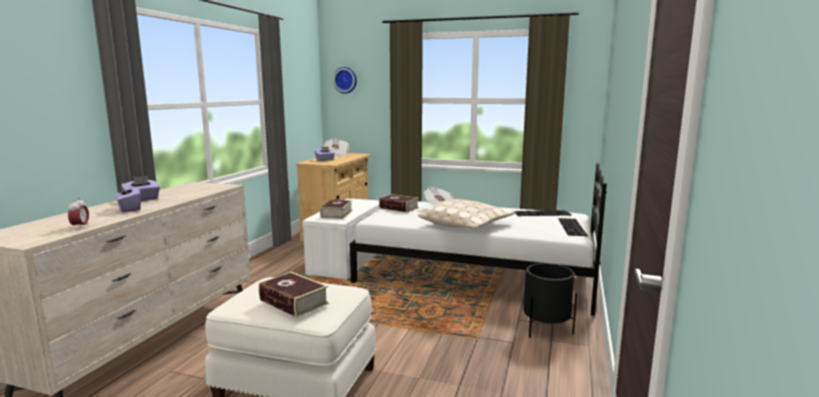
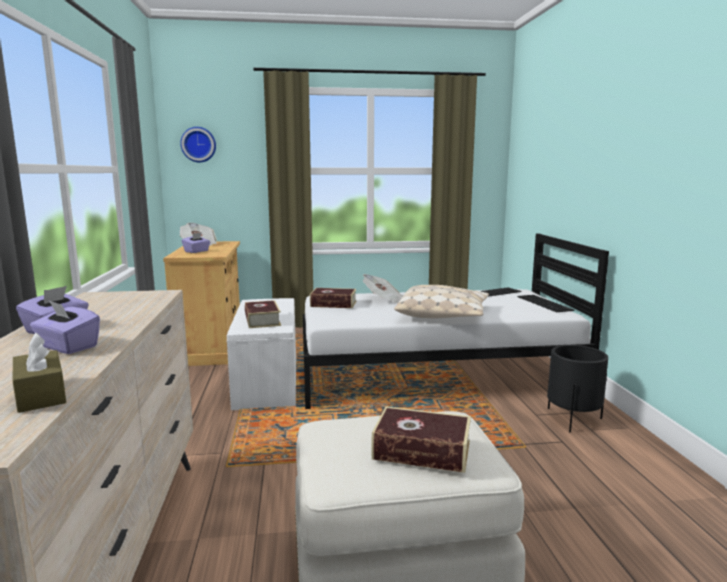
camera: 25 degrees left, 0 degrees up
(80, 227) = (41, 394): alarm clock -> brown tissue box

